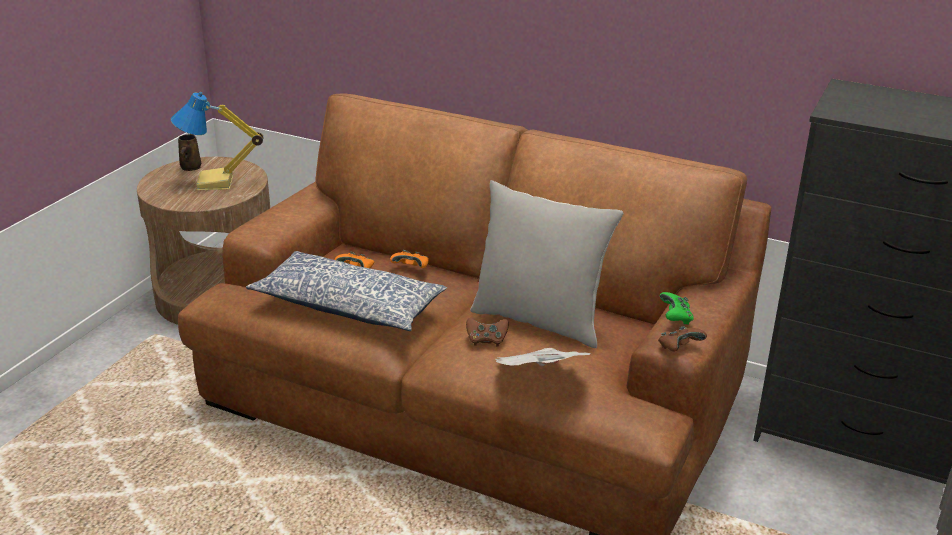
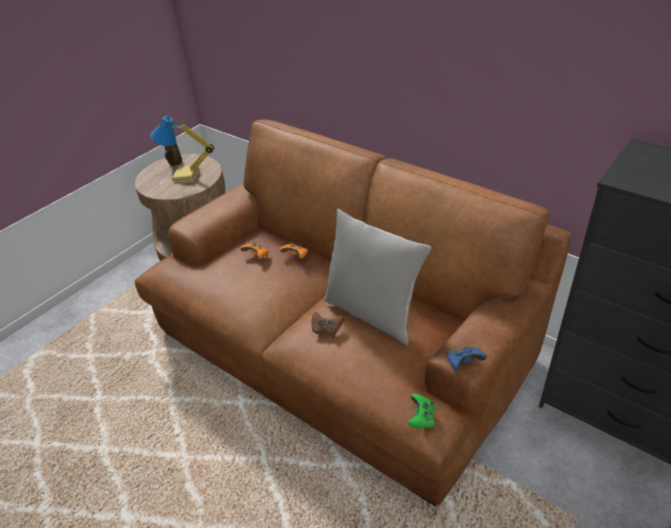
camera: 15 degrees right, 10 degrees up
(348, 306) = (240, 288): pillow -> none
(540, 378) = (355, 371): newspaper -> none
(675, 318) = (470, 330): green game controller -> green game controller (421, 418)
(679, 348) = (464, 363): brown game controller -> blue game controller

